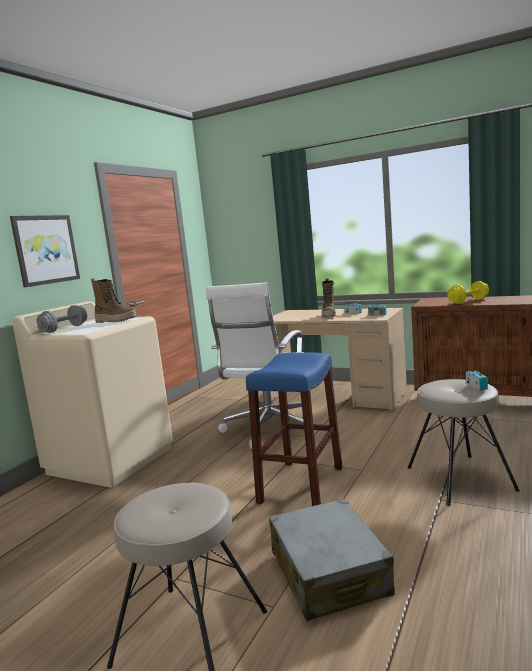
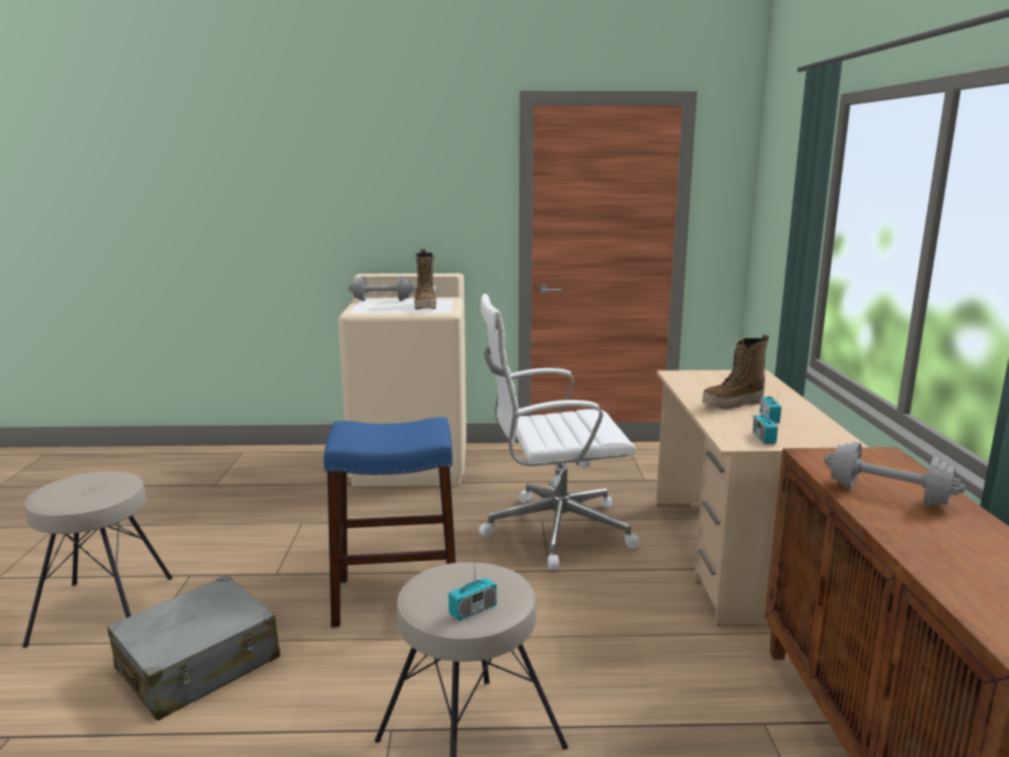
camera: 60 degrees right, 5 degrees up
(45, 249) = (417, 204): picture -> none
(468, 301) = (887, 495): yellow dumbbell -> grey dumbbell

